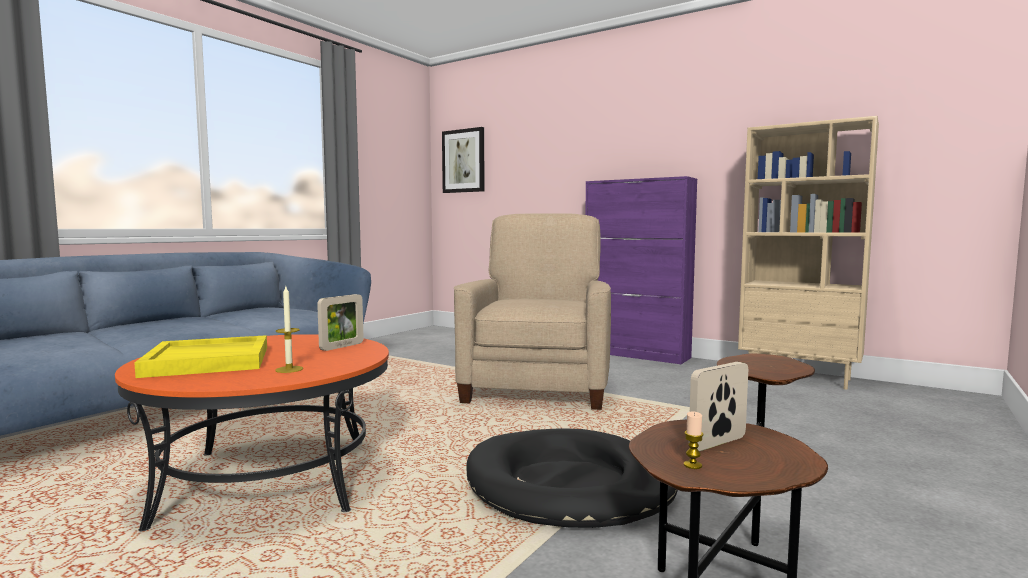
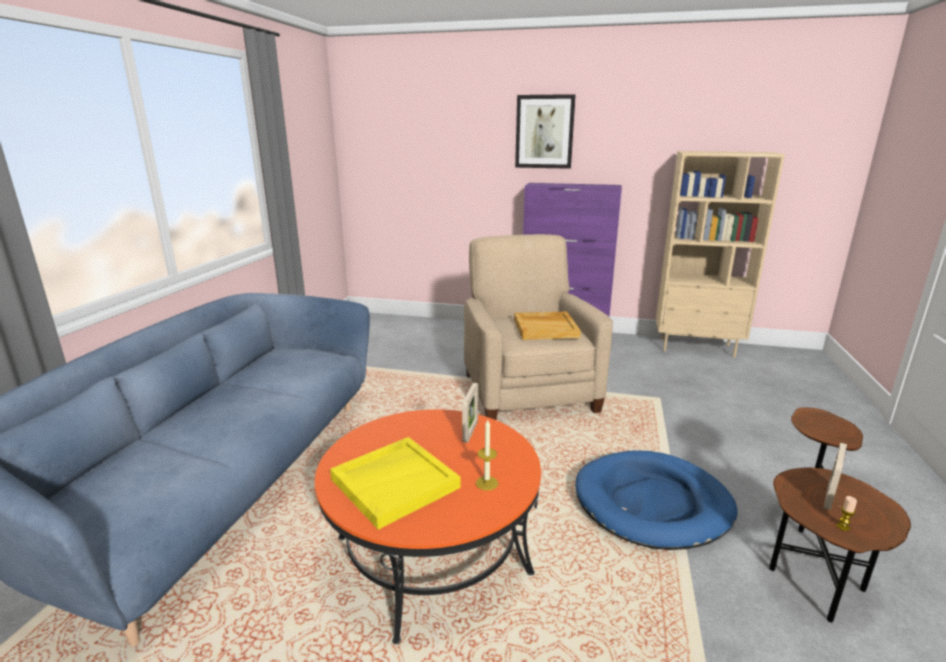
camera: 20 degrees left, 15 degrees up
(464, 161) = (377, 148): picture -> picture (544, 132)
(543, 302) = (546, 328): none -> beige tray
(568, 485) = (652, 503): black dog bed -> blue dog bed

